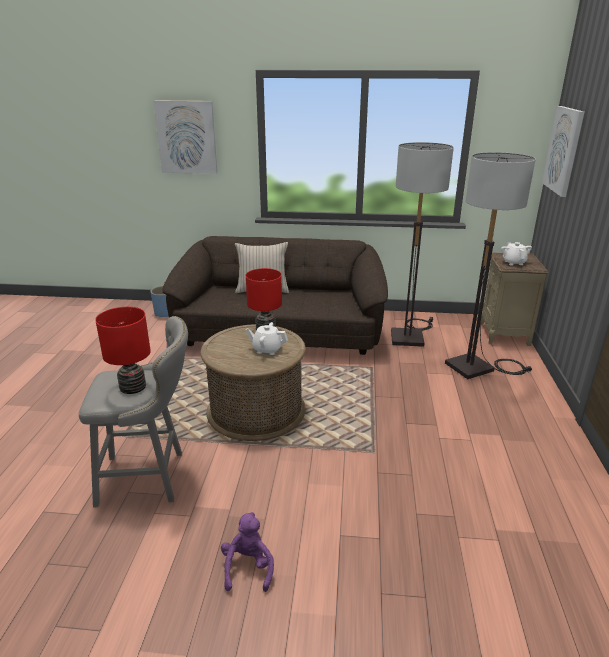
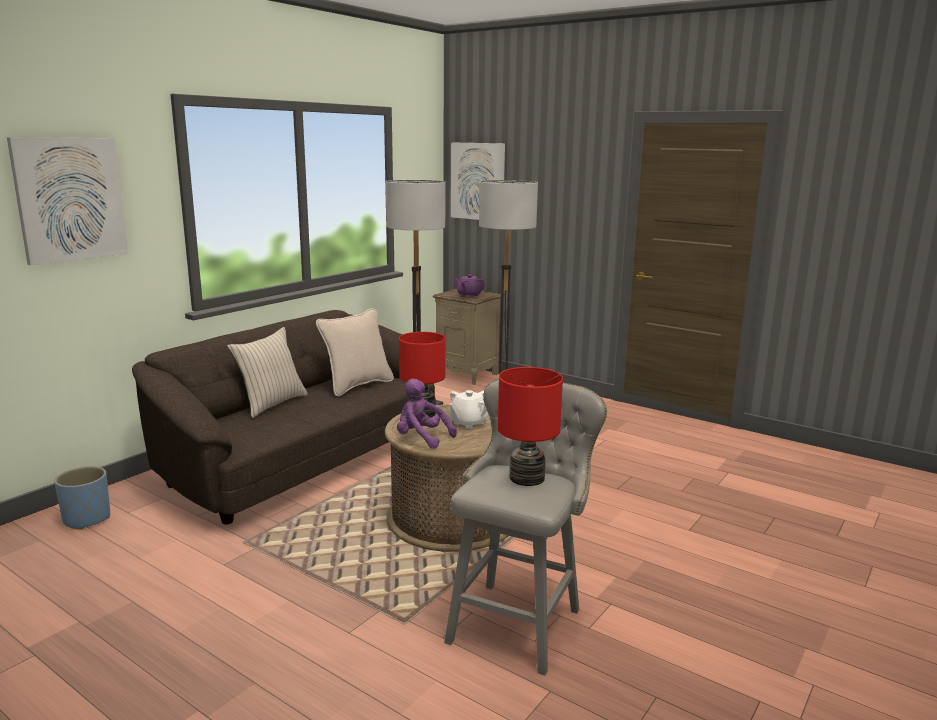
camera: 60 degrees left, 10 degrees down
(248, 568) = (708, 587): purple plush toy -> purple plush toy (421, 438)
(326, 300) = (357, 385): none -> beige pillow
(513, 262) = (469, 295): white teapot -> purple teapot

